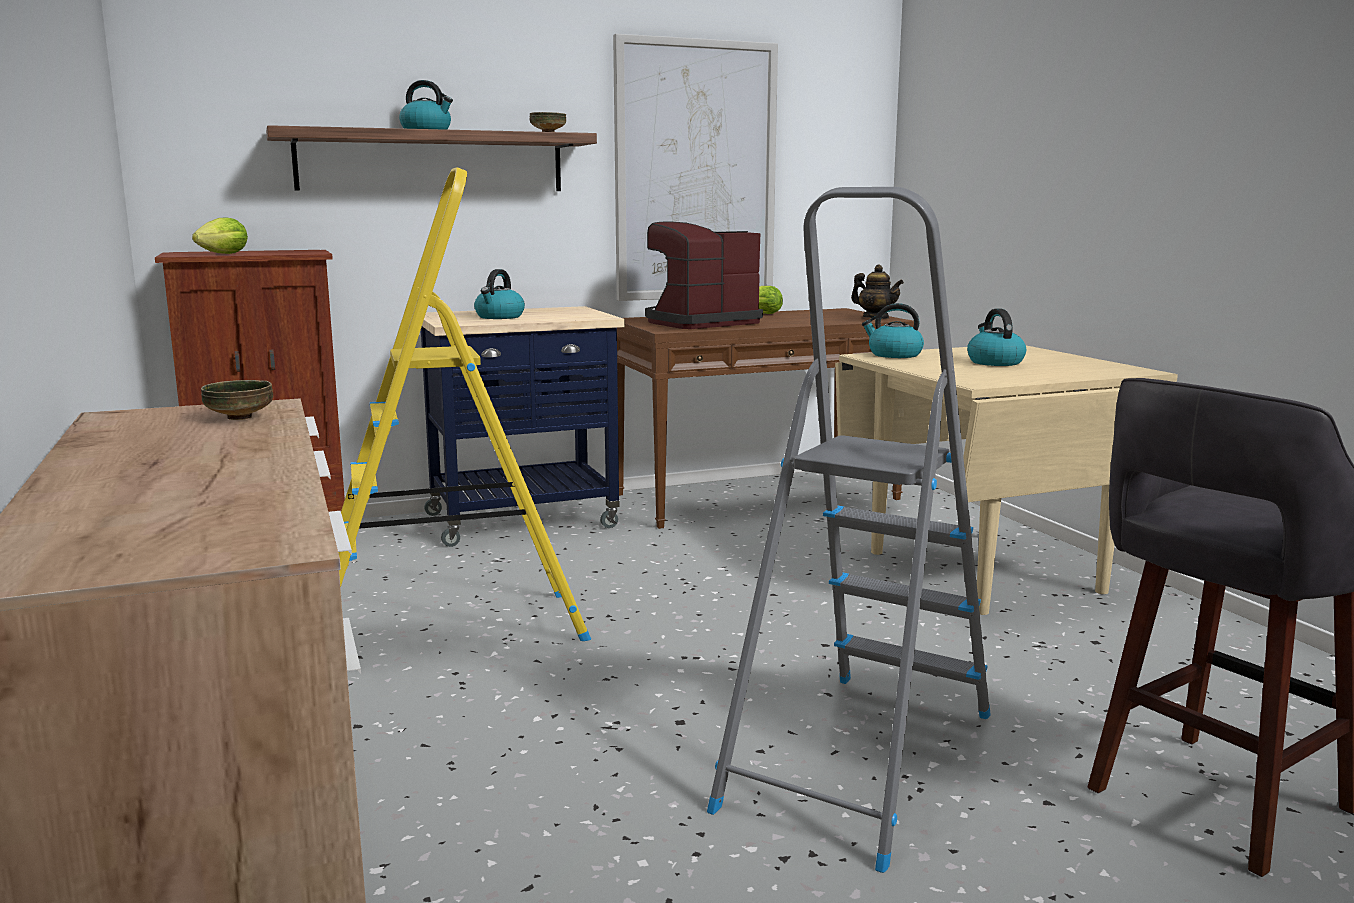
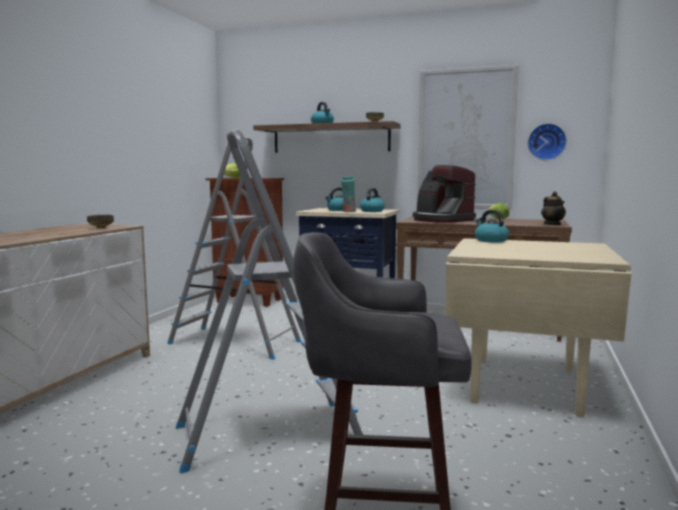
camera: 40 degrees right, 5 degrees down
(443, 632) = (233, 342): yellow step ladder -> grey step ladder
(540, 319) = (348, 211): none -> turquoise vase
(699, 323) = (441, 220): coffee machine -> coffee machine turned 135 degrees counterclockwise
(817, 179) = (546, 142): none -> wall clock
(994, 362) = (531, 248): kettle -> kettle (372, 211)

